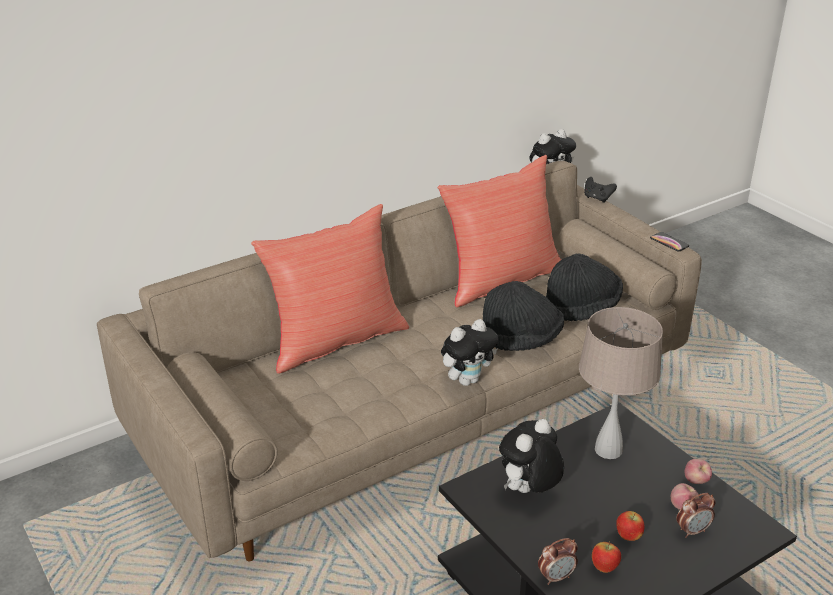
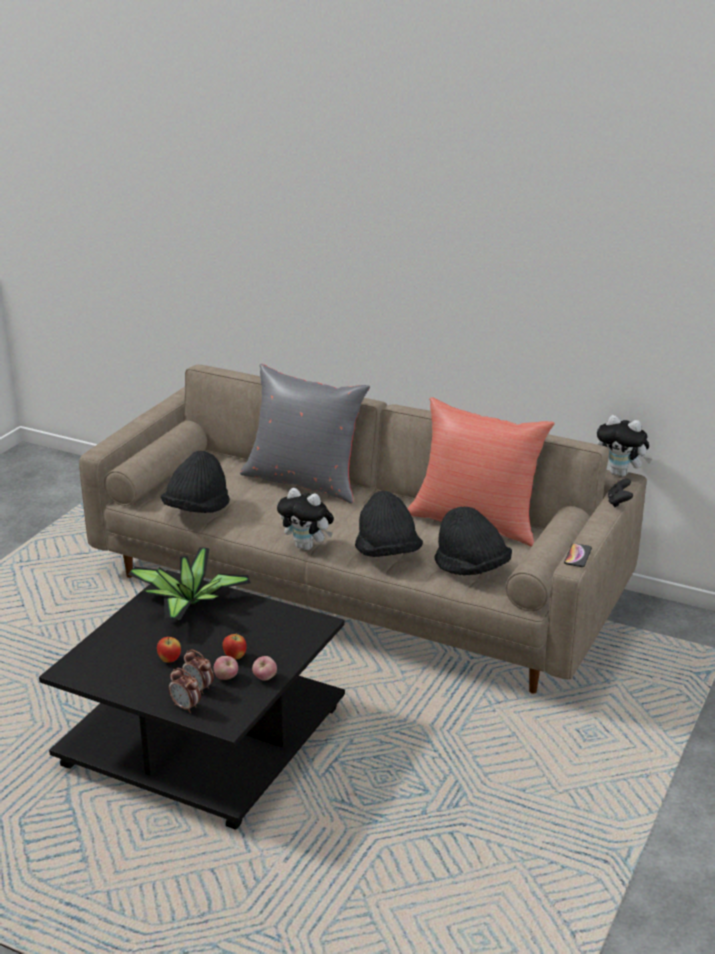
camera: 60 degrees right, 5 degrees down
(329, 425) = (197, 510): none -> black hat
(335, 340) = (304, 481): red pillow -> grey pillow
(528, 491) = (188, 606): plush toy -> potted plant
(556, 577) = (103, 639): alarm clock -> alarm clock (186, 707)
(604, 568) = (126, 657): apple -> apple (235, 657)
(608, 450) = (270, 629): beige table lamp -> none

